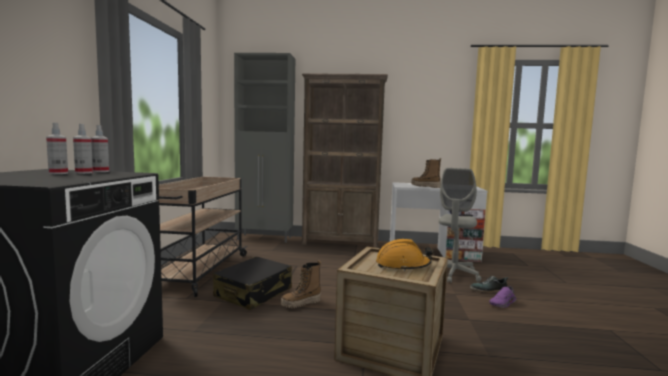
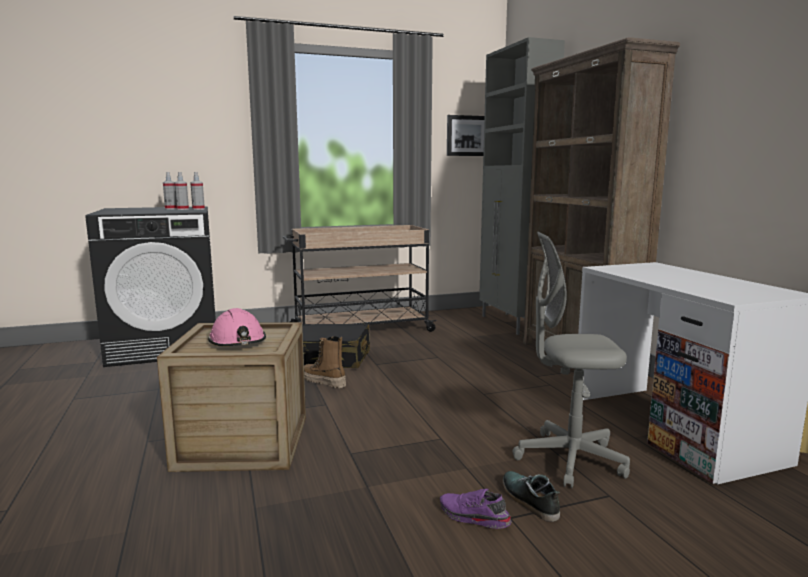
camera: 65 degrees right, 5 degrees up
(207, 107) = (467, 136): none -> picture
(402, 265) = (238, 342): orange hard hat -> pink hard hat
(425, 186) = (645, 275): boot -> none

